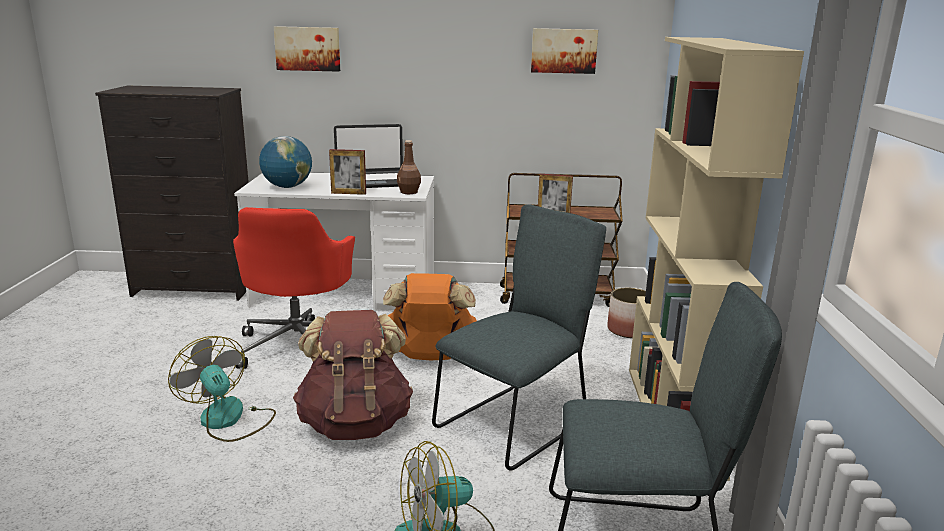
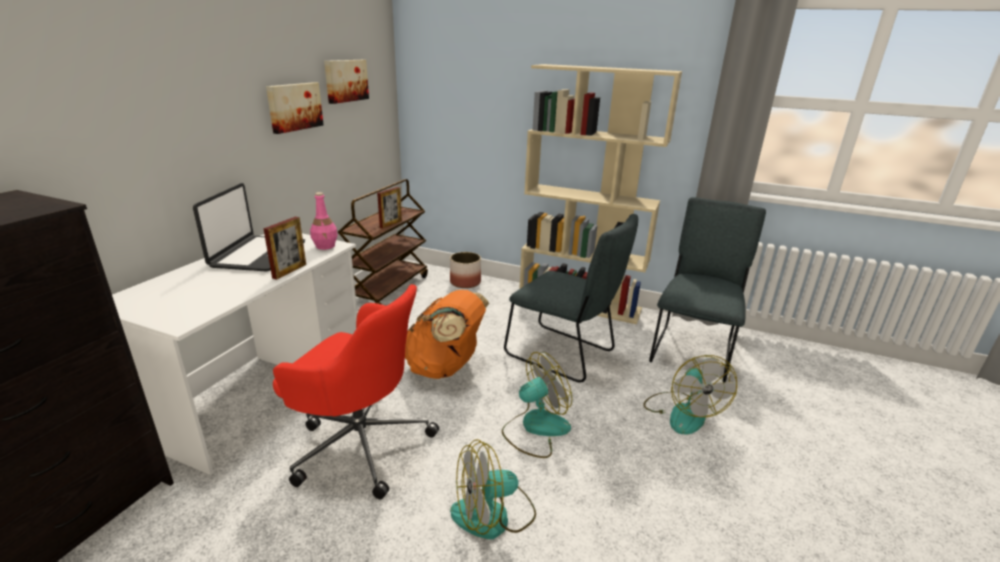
camera: 70 degrees left, 5 degrees up
(287, 187) = (207, 299): globe -> none
(308, 48) = (104, 107): picture -> picture (294, 107)
(355, 424) = (535, 428): brown backpack -> fan
(409, 192) = (325, 246): brown bottle -> pink bottle
(516, 423) = (564, 354): grey chair -> grey chair turned 150 degrees clockwise

